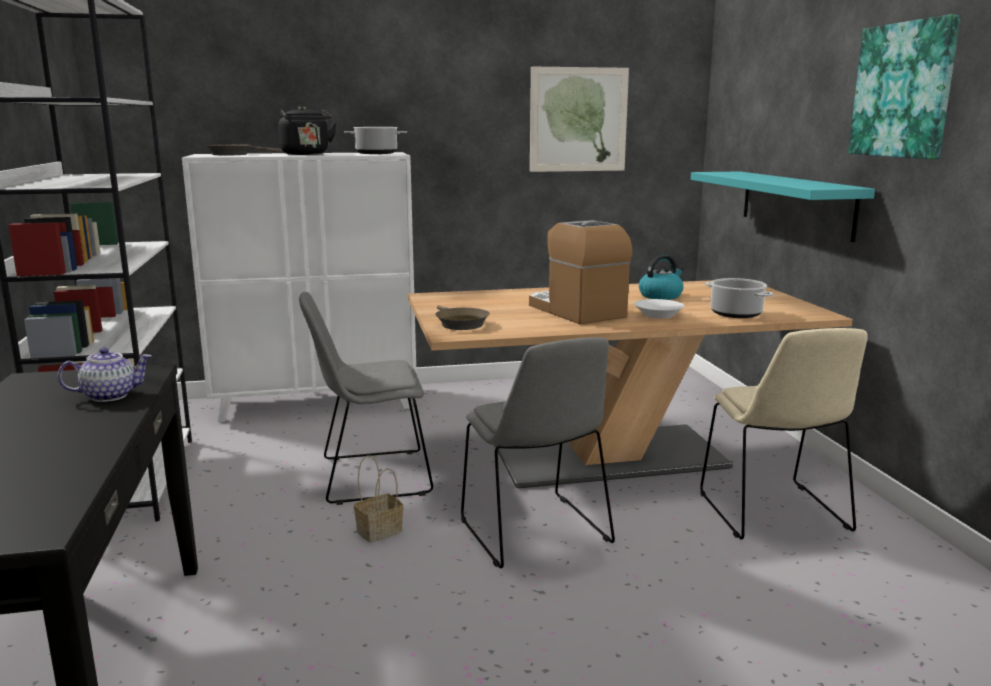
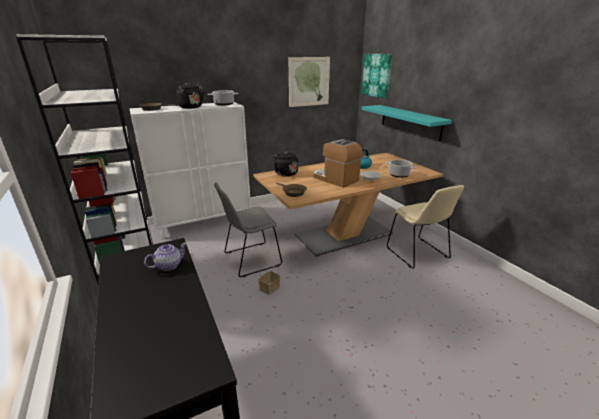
camera: 15 degrees left, 10 degrees up
(473, 296) = (284, 173): none -> black kettle
(536, 534) = (335, 278): grey chair -> none
(903, 90) = (468, 80): picture -> picture (377, 75)

